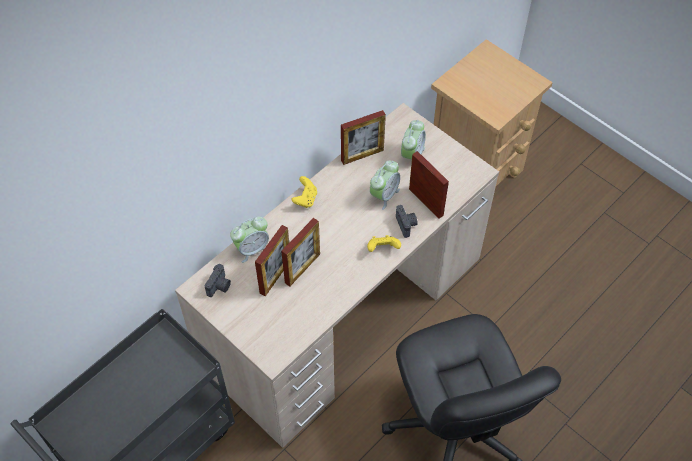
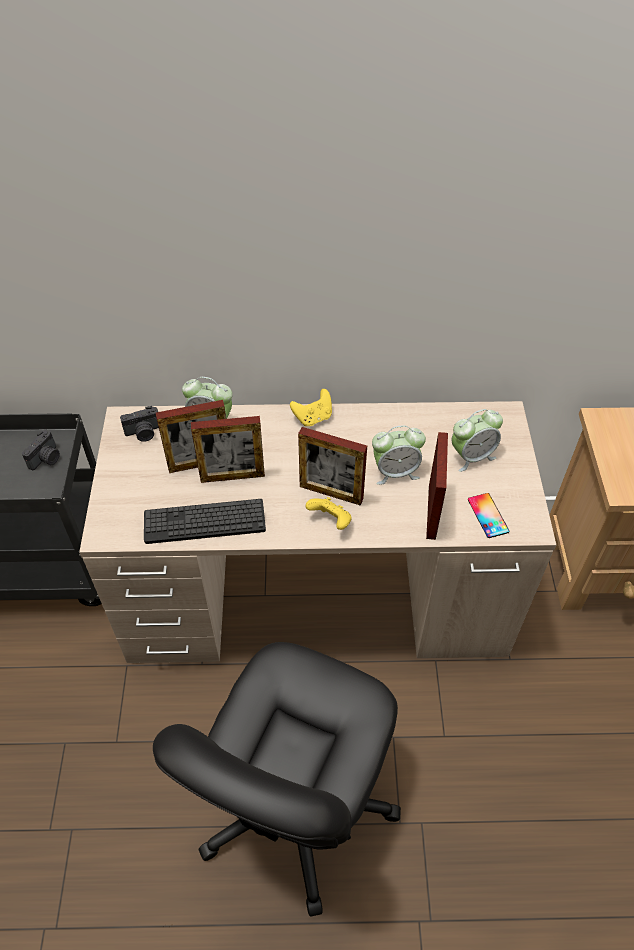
camera: 45 degrees right, 5 degrees down
(319, 305) = (204, 522): none -> keyboard
(362, 155) = (418, 419): picture frame -> picture frame (331, 492)
(406, 225) = (384, 517): camera -> camera (46, 459)
(453, 182) = (488, 515): none -> phone

